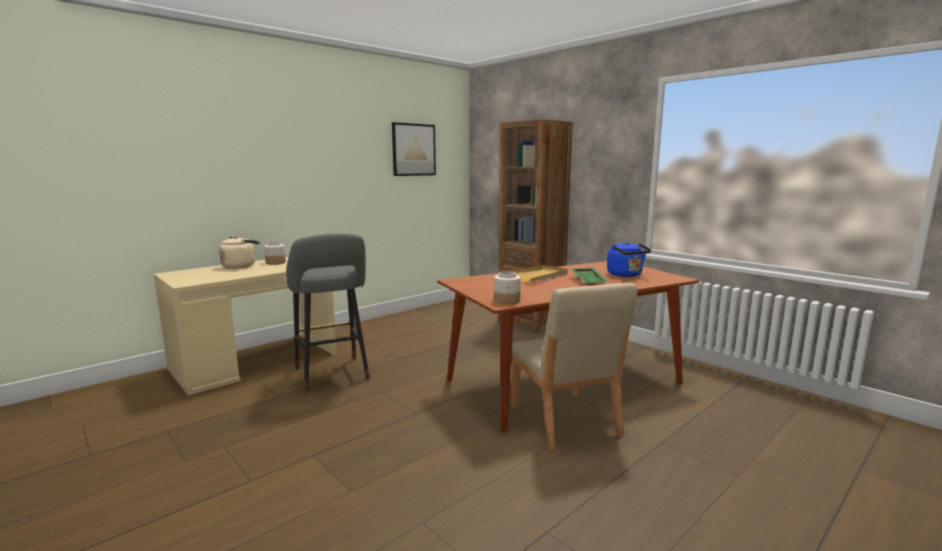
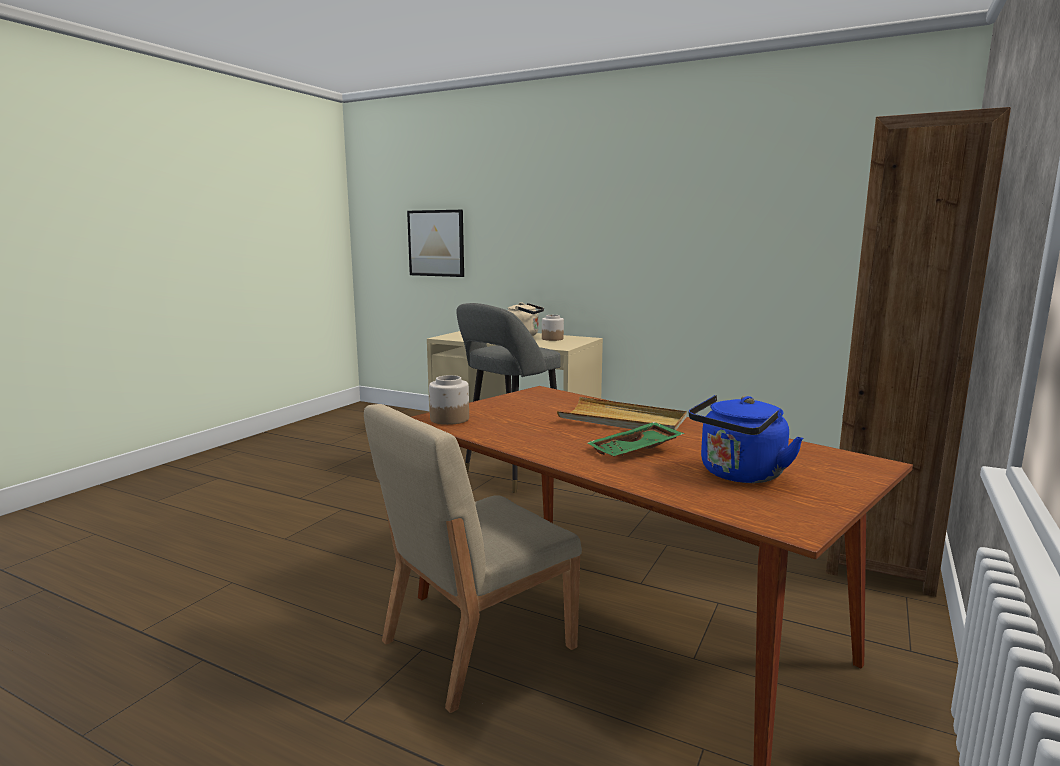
camera: 70 degrees right, 0 degrees up
(413, 150) = (813, 199): picture -> picture (436, 243)

